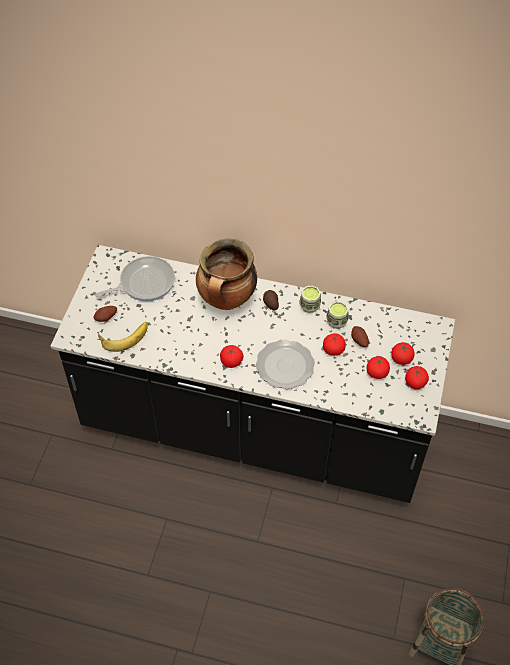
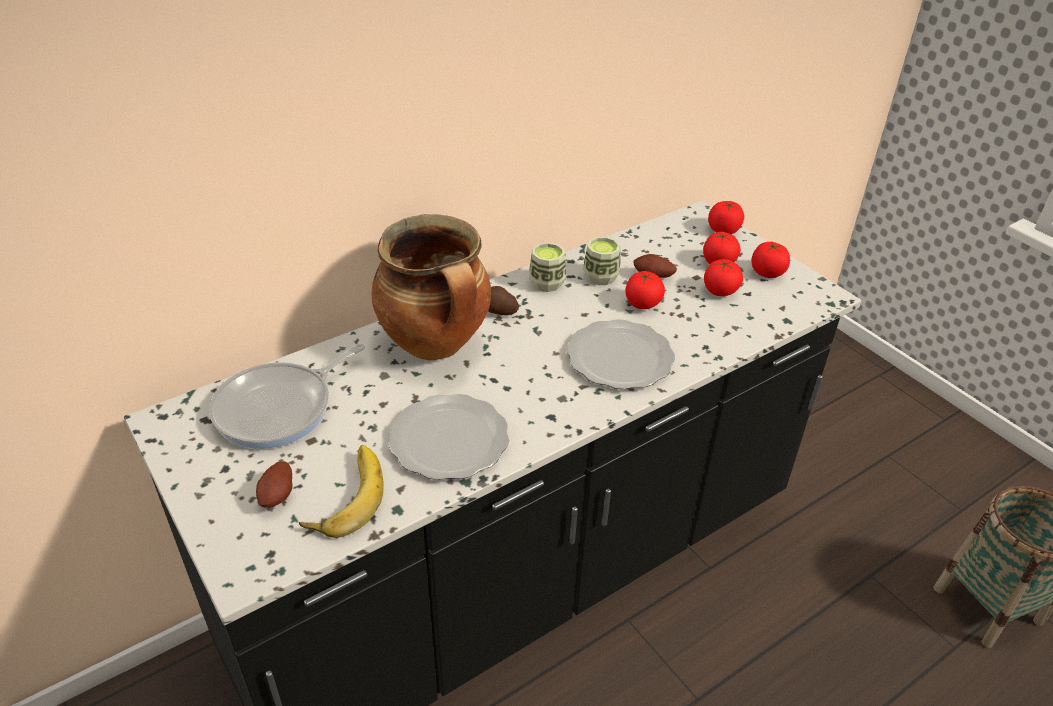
camera: 50 degrees left, 15 degrees down
(144, 283) = (280, 408): frying pan -> frying pan turned 150 degrees counterclockwise
(180, 344) = (450, 439): none -> plate
(231, 361) = (550, 404): tomato -> tomato (723, 230)

